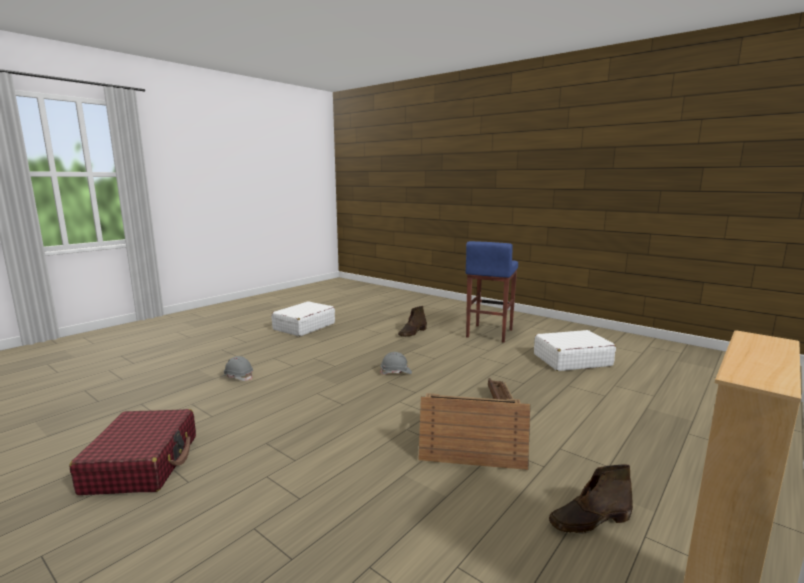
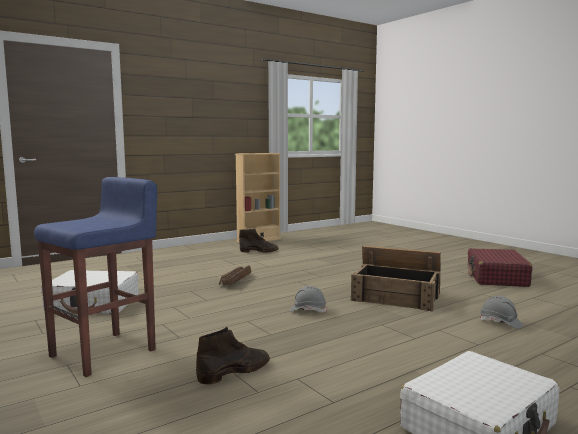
camera: 165 degrees left, 5 degrees down
(470, 444) = (284, 269): crate -> crate (396, 296)

